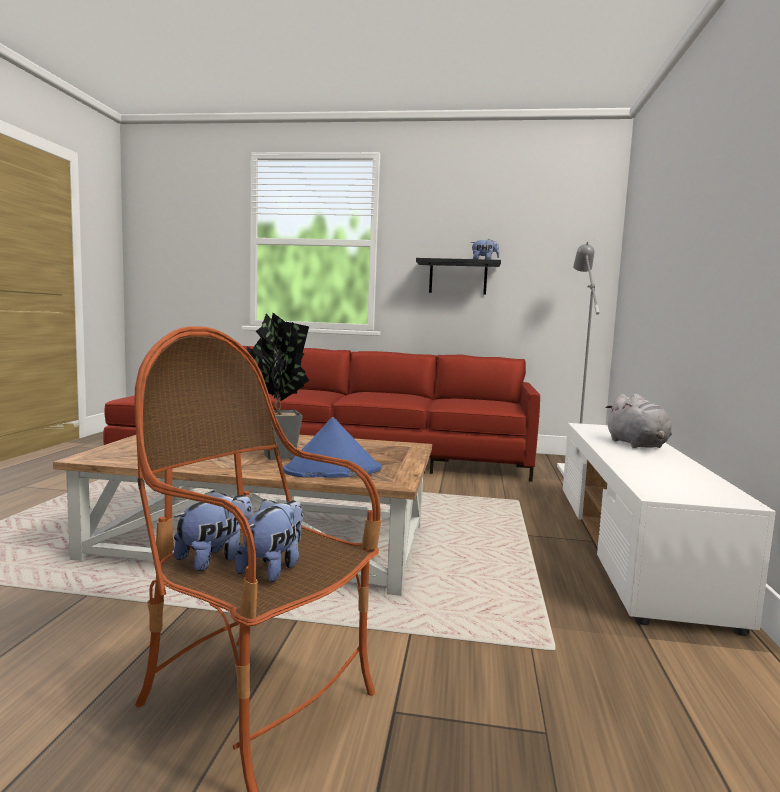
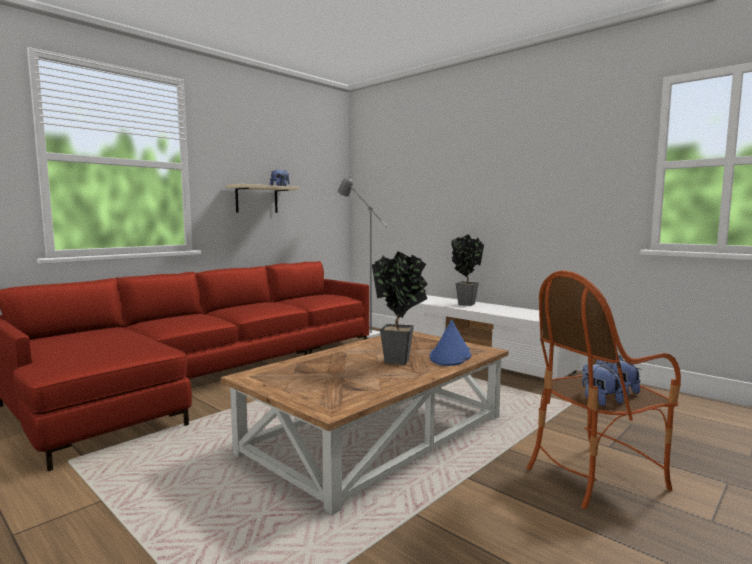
camera: 55 degrees left, 0 degrees up
(458, 277) = (256, 199): black shelf -> beige shelf
(637, 445) = (464, 303): grey plush toy -> potted plant

